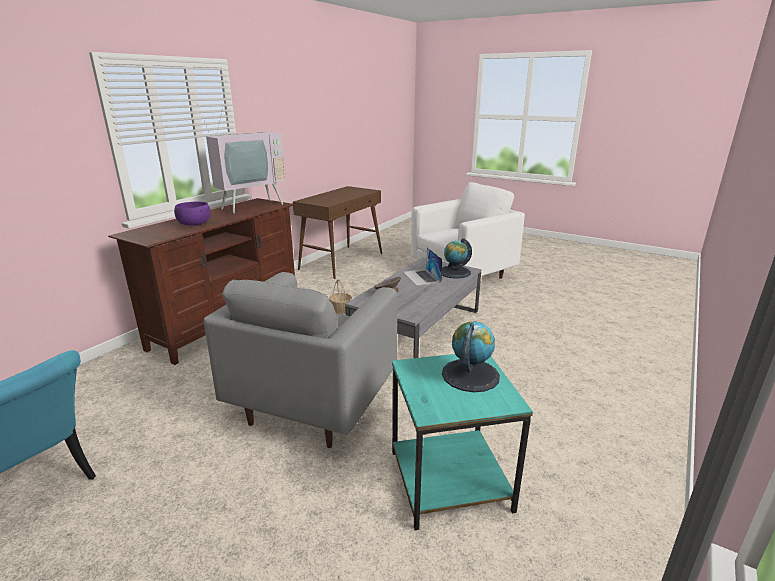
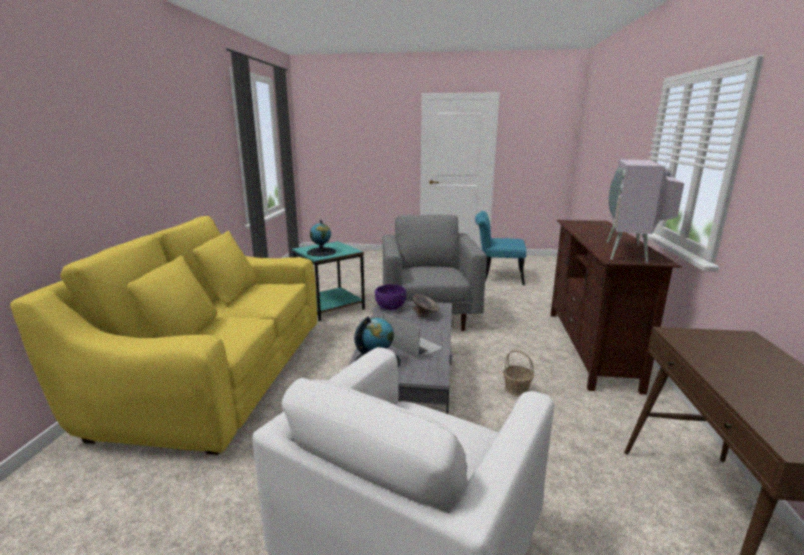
camera: 155 degrees right, 5 degrees down
(194, 224) = (590, 231): purple bowl -> purple bowl (390, 307)
(594, 378) = (217, 375): none -> yellow sofa

